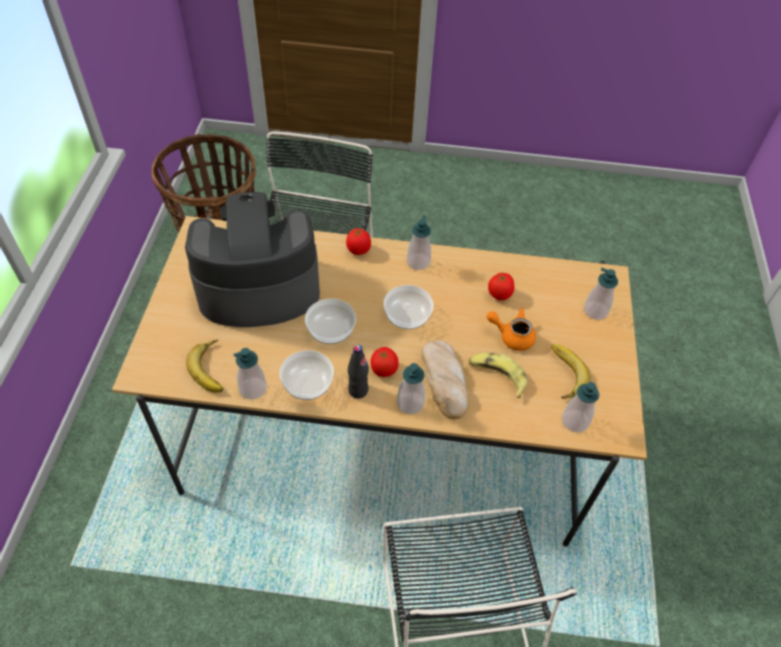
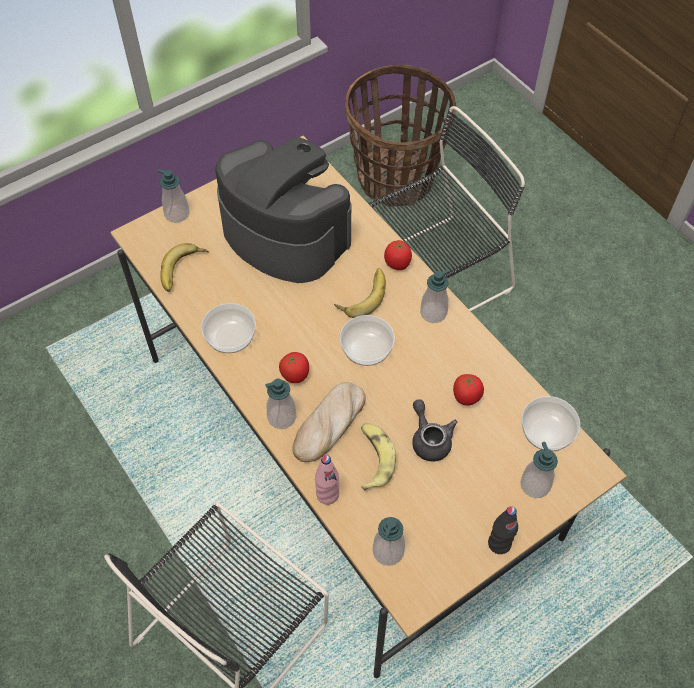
camera: 50 degrees right, 5 degrees up
(253, 388) = (191, 308): soap dispenser -> soap dispenser (177, 214)
(330, 329) = (296, 310): bowl -> bowl (547, 431)
(358, 390) = (258, 373): black bottle -> black bottle (499, 543)
(500, 423) = (327, 495): none -> pink bottle
(512, 336) = (429, 439): orange teapot -> grey teapot
(563, 374) = (430, 507): banana -> banana (362, 295)

